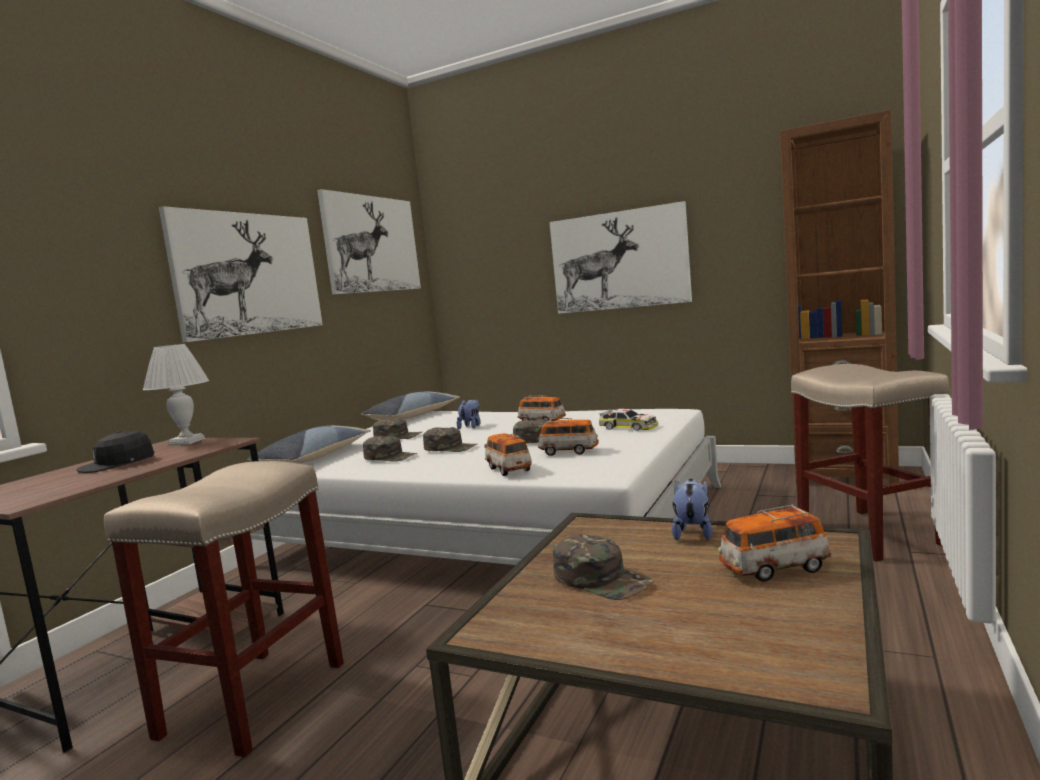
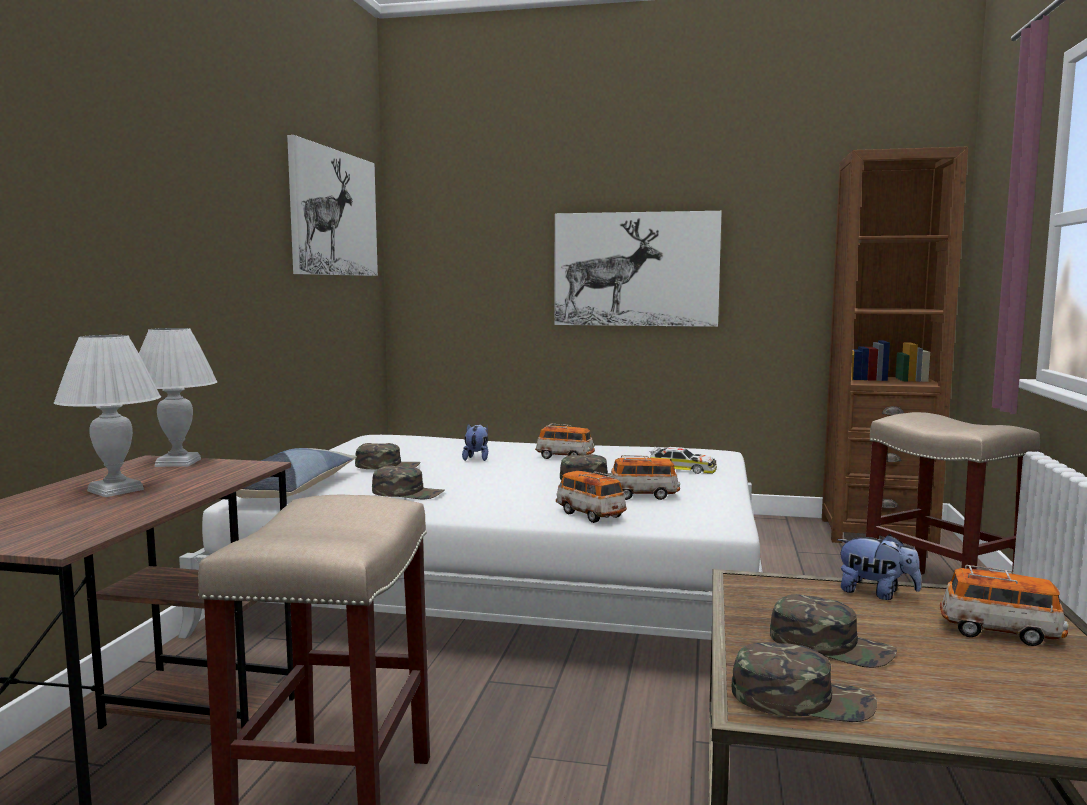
camera: 15 degrees left, 0 degrees up
(117, 464) = (117, 490): black cap -> white table lamp
(248, 274) = (213, 237): picture -> none
(412, 416) = (378, 440): pillow -> none
(451, 447) = (483, 484): green cap -> green cap (802, 698)
(693, 533) = (876, 593): plush toy -> plush toy turned 120 degrees clockwise
(774, 569) = (1000, 632): toy car -> toy car turned 135 degrees counterclockwise

